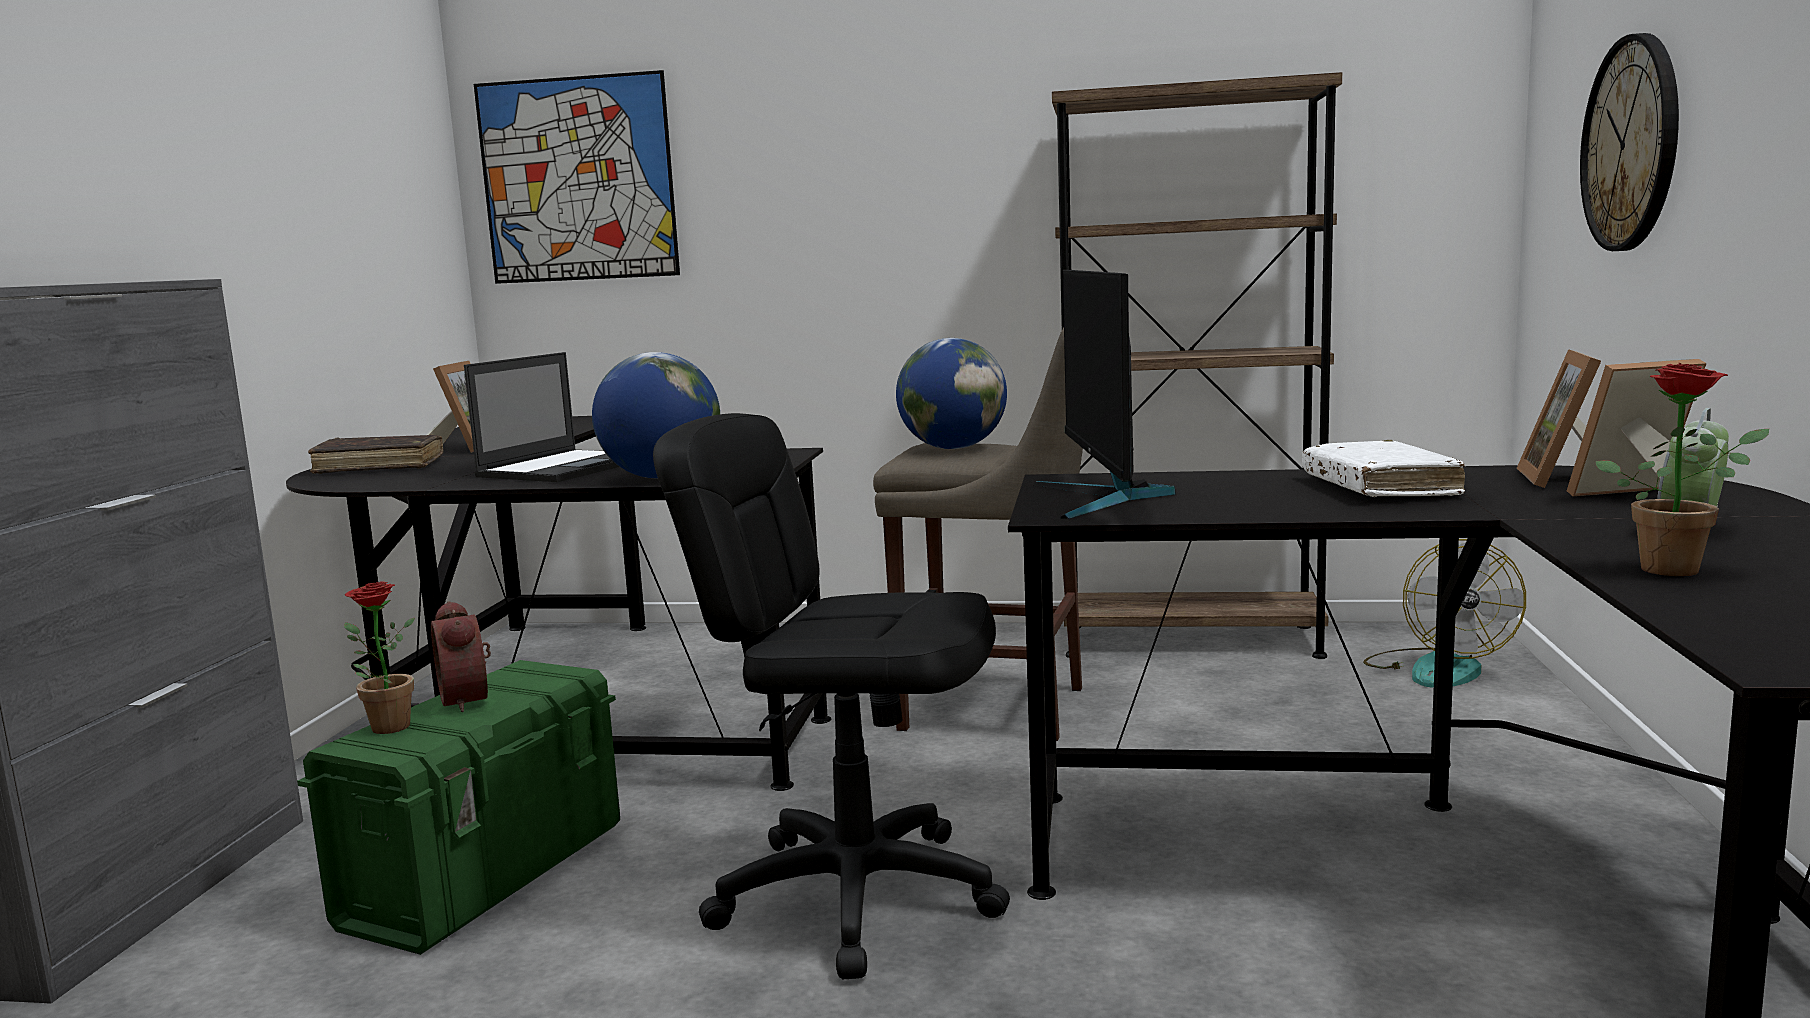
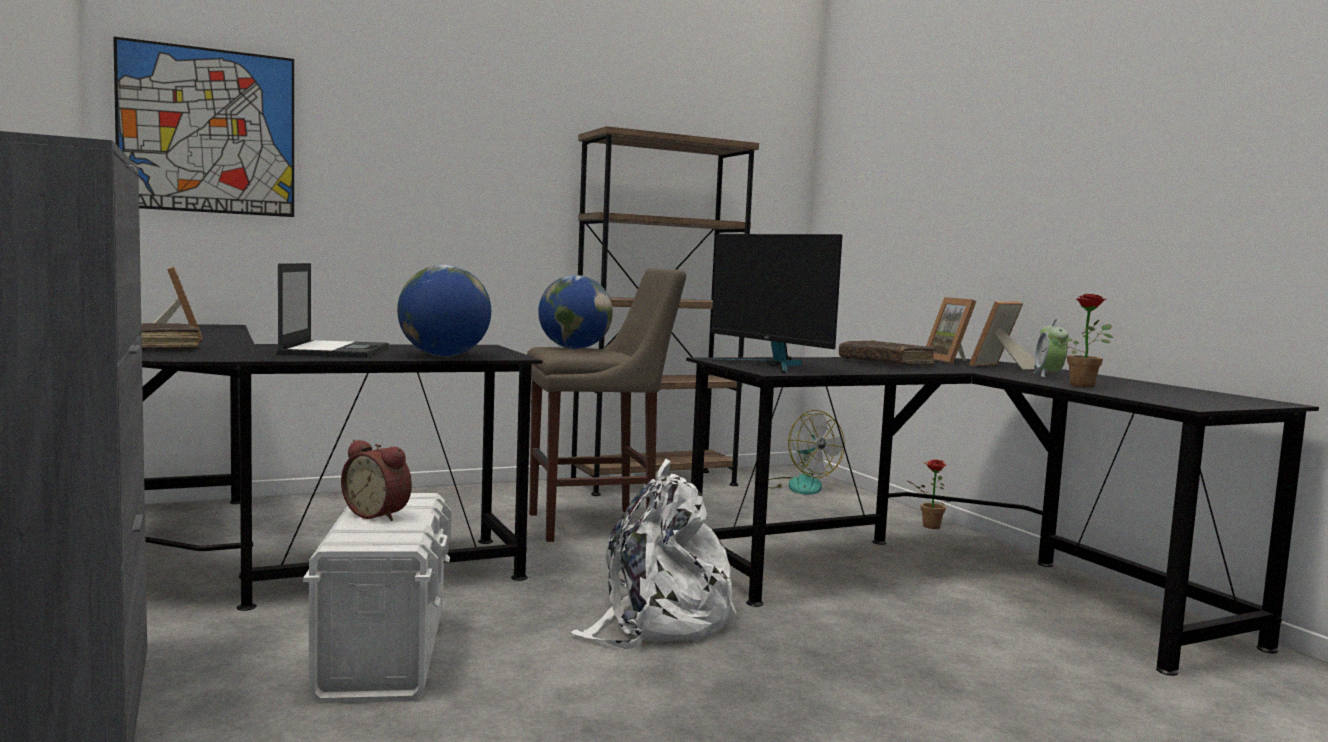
camera: 35 degrees left, 5 degrees down
(384, 726) = (347, 533): potted plant -> potted plant (928, 526)
(487, 874) = (384, 653): green storage box -> white storage box
(856, 895) = (657, 621): black office chair -> white backpack
(1379, 487) = (885, 363): white book -> brown book
(1631, 144) = (912, 202): wall clock -> none

